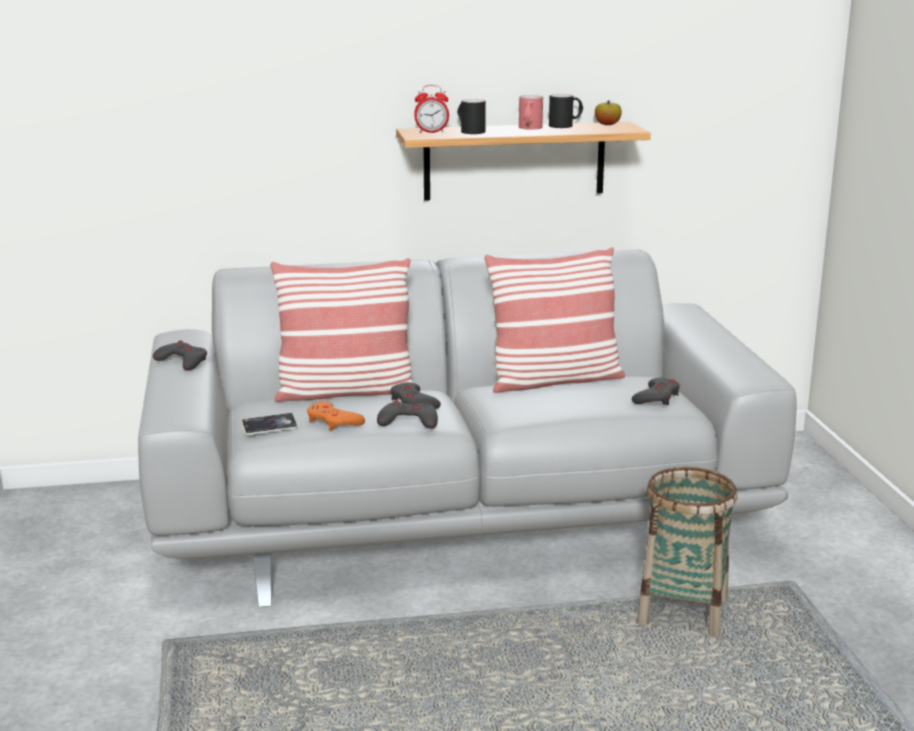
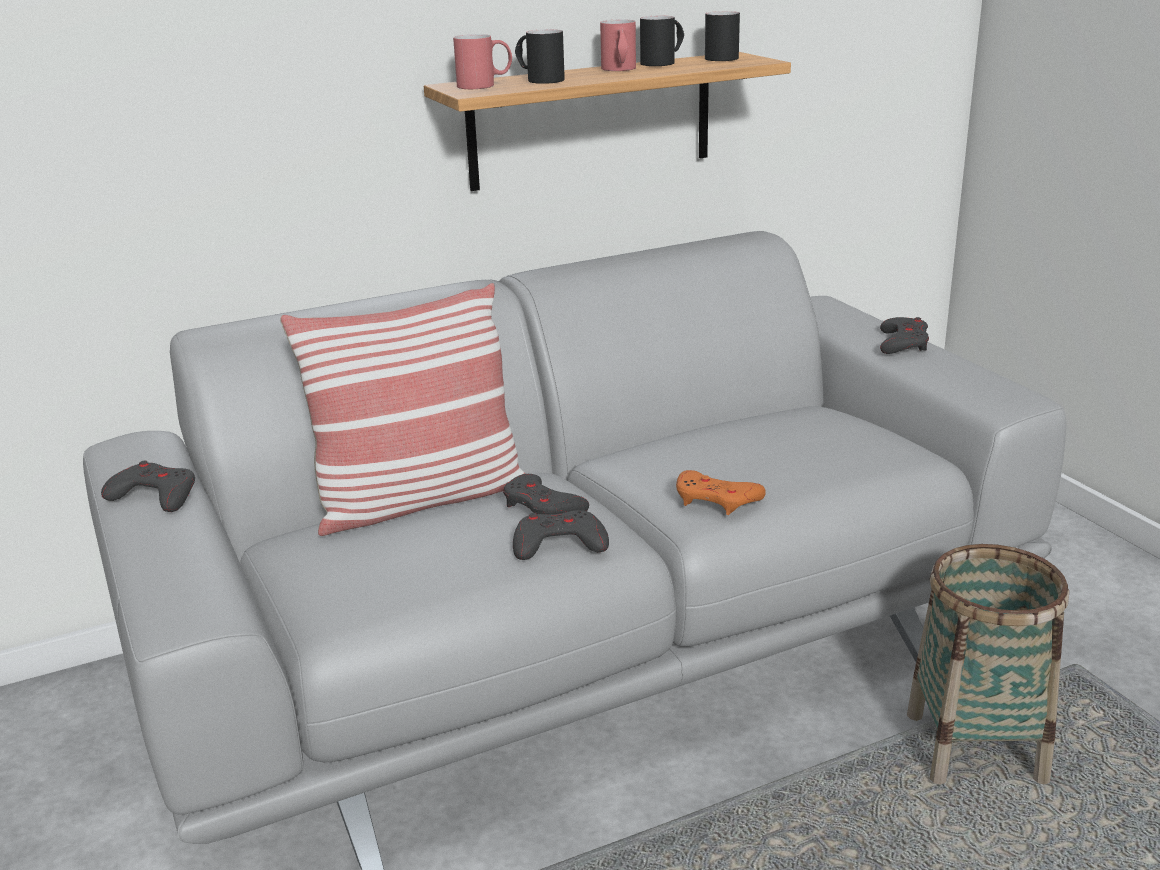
camera: 15 degrees left, 5 degrees up
(269, 427) = (343, 593): phone -> none
(333, 421) = (442, 564): orange game controller -> orange game controller (716, 499)
(431, 132) = (485, 85): alarm clock -> red mug
(554, 380) = (708, 434): pillow -> none
(607, 125) = (718, 57): apple -> black mug
(657, 397) = (875, 443): grey game controller -> grey game controller (903, 343)

